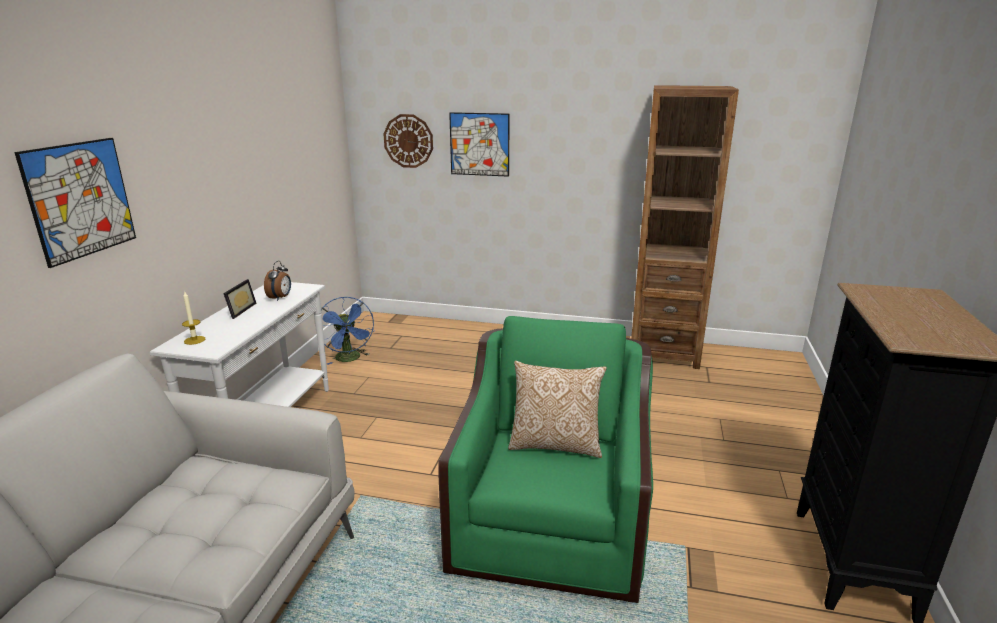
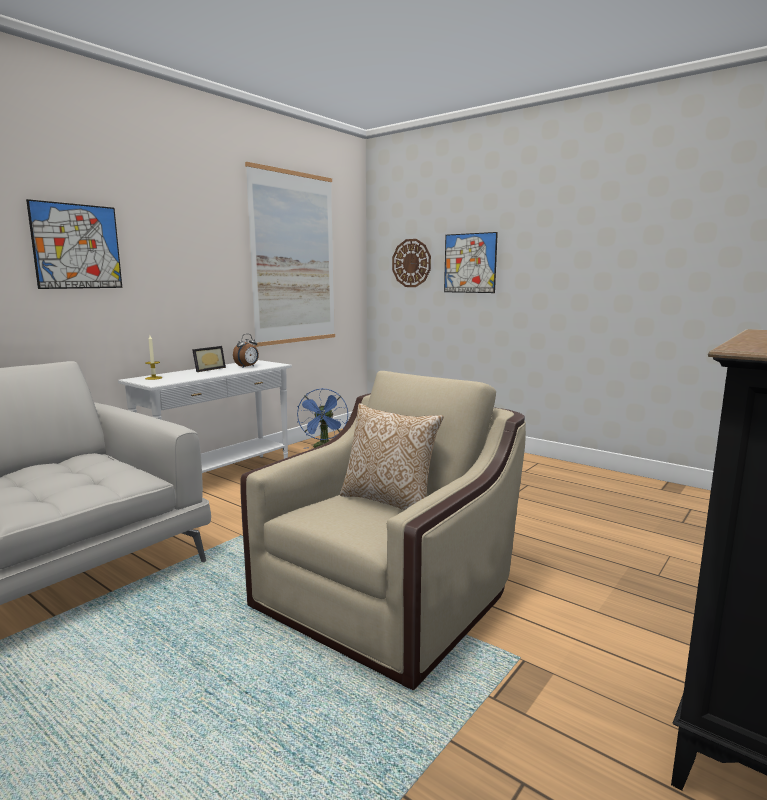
camera: 25 degrees right, 10 degrees down
(288, 151) = (294, 258): none -> picture
(551, 516) = (393, 592): green armchair -> beige armchair
(663, 353) = (644, 489): brown bookcase -> none

